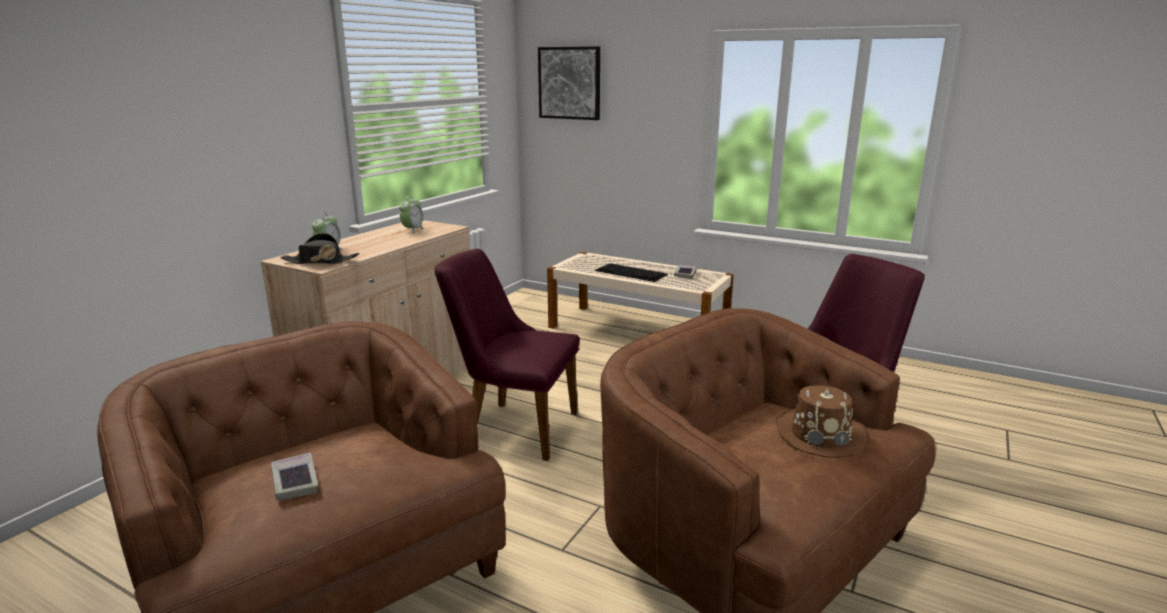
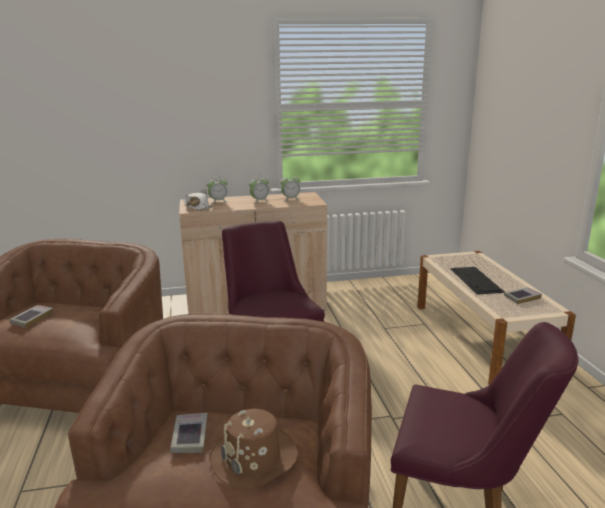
camera: 50 degrees right, 0 degrees up
(320, 261) = (197, 207): black hat -> white hat
(382, 239) = (259, 201): none -> alarm clock
(569, 83) = (504, 92): picture -> none
(753, 452) = (190, 436): none -> book

